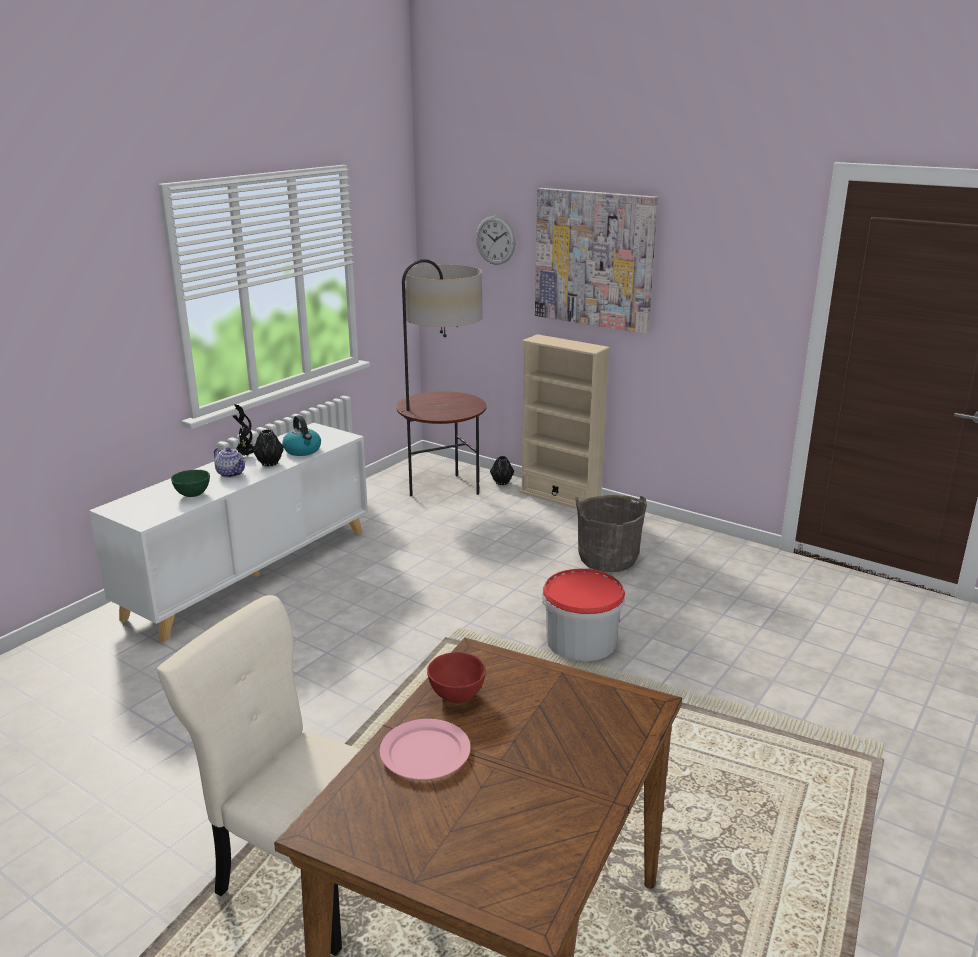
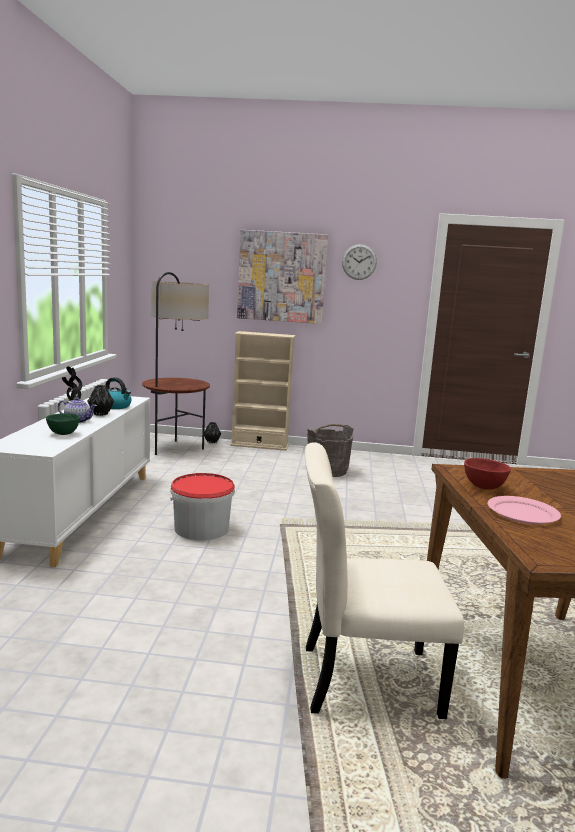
camera: 30 degrees left, 10 degrees down
(495, 240) = (203, 267): wall clock -> wall clock (359, 262)
(581, 641) = (366, 512): bucket -> bucket (202, 528)

